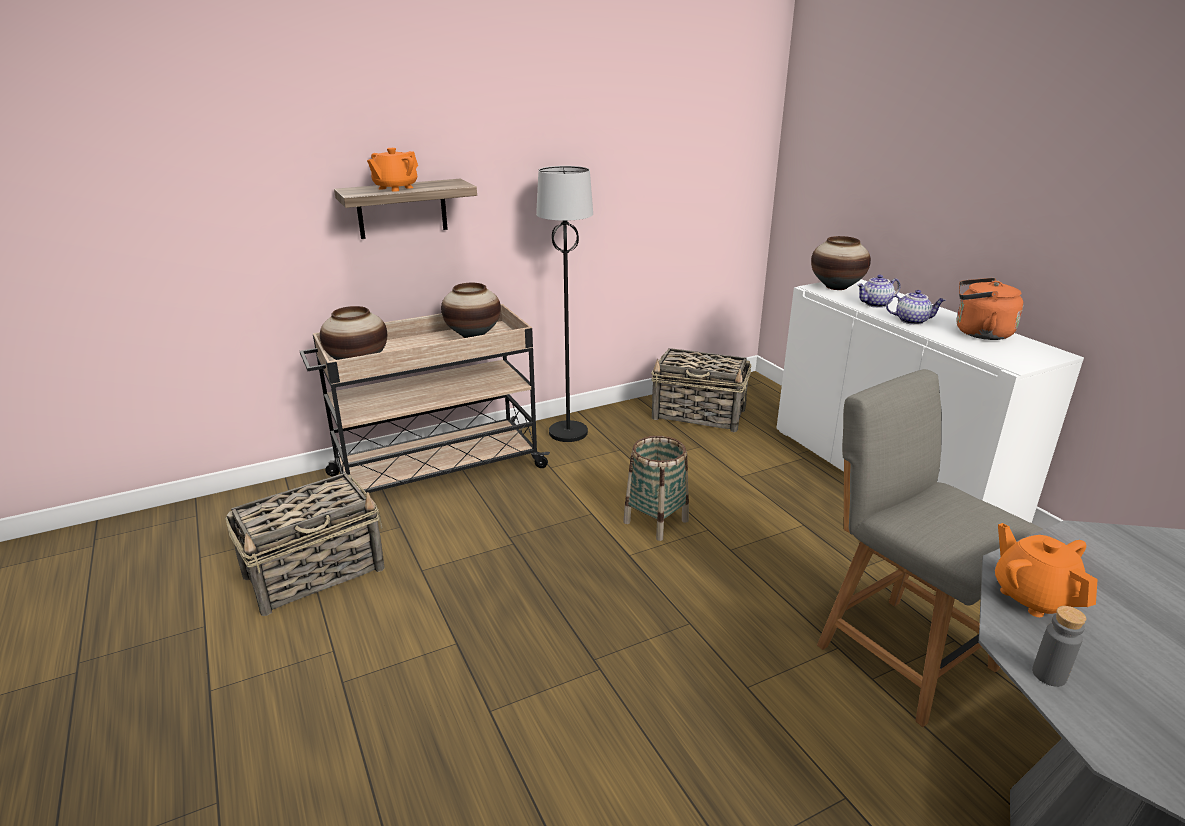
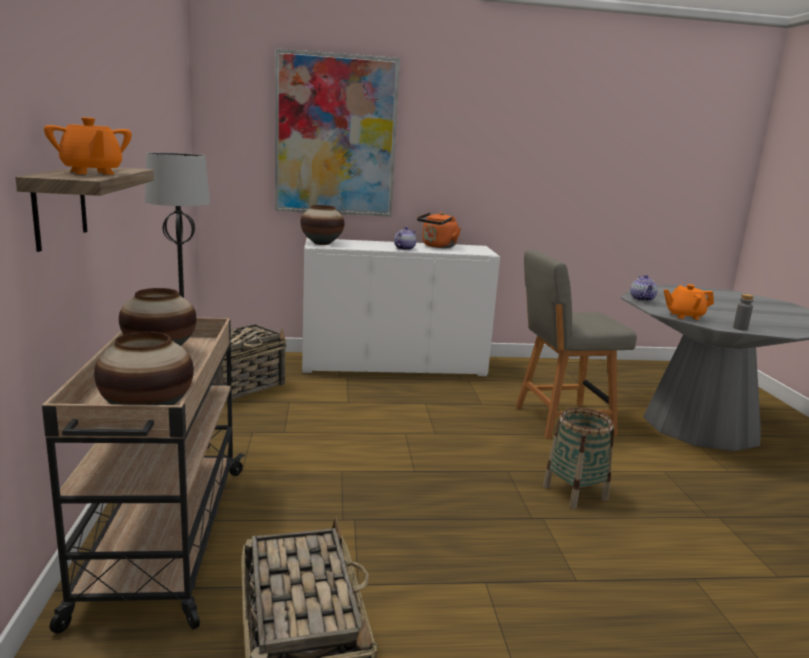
camera: 70 degrees left, 10 degrees down
(656, 521) = (378, 448): basket -> basket (575, 493)
(875, 304) = (367, 246): teapot -> teapot (642, 299)
(907, 145) = (336, 136): none -> picture

